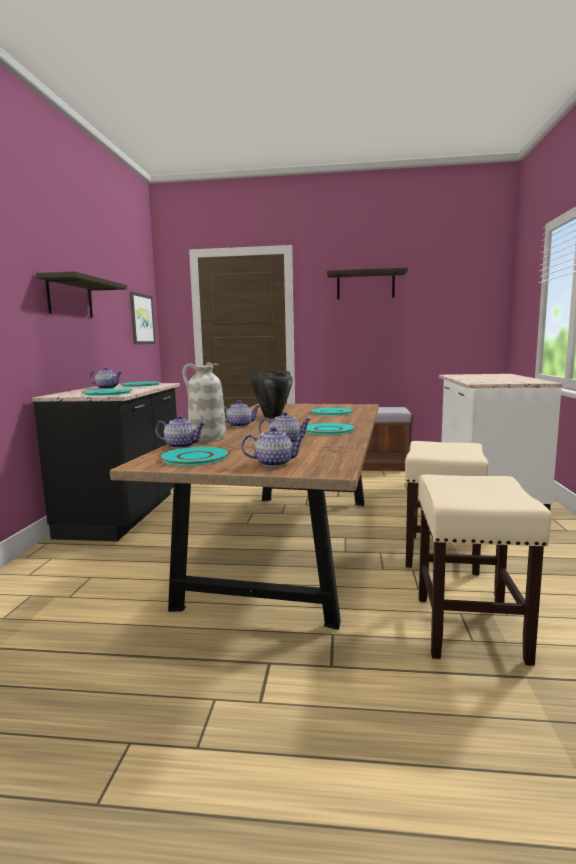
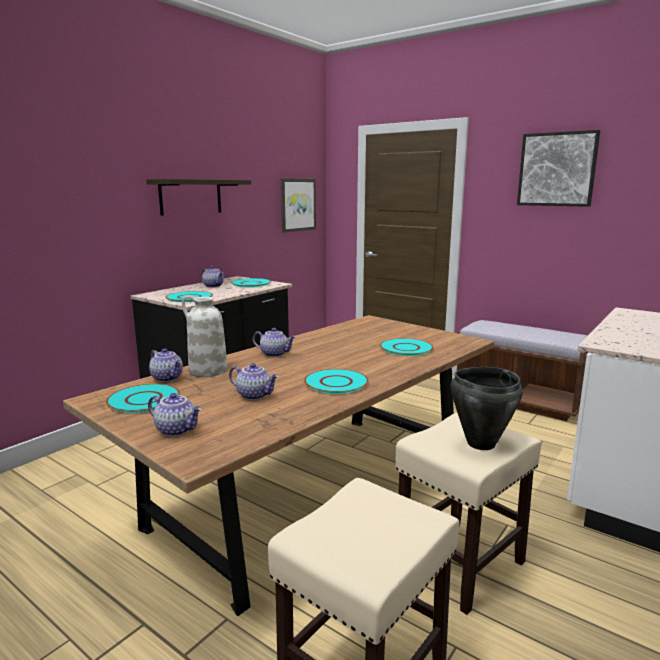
camera: 30 degrees right, 5 degrees up
(272, 417) = (332, 344): black cooking pot -> black cooking pot (480, 443)
(365, 285) = (557, 169): shelf -> picture

